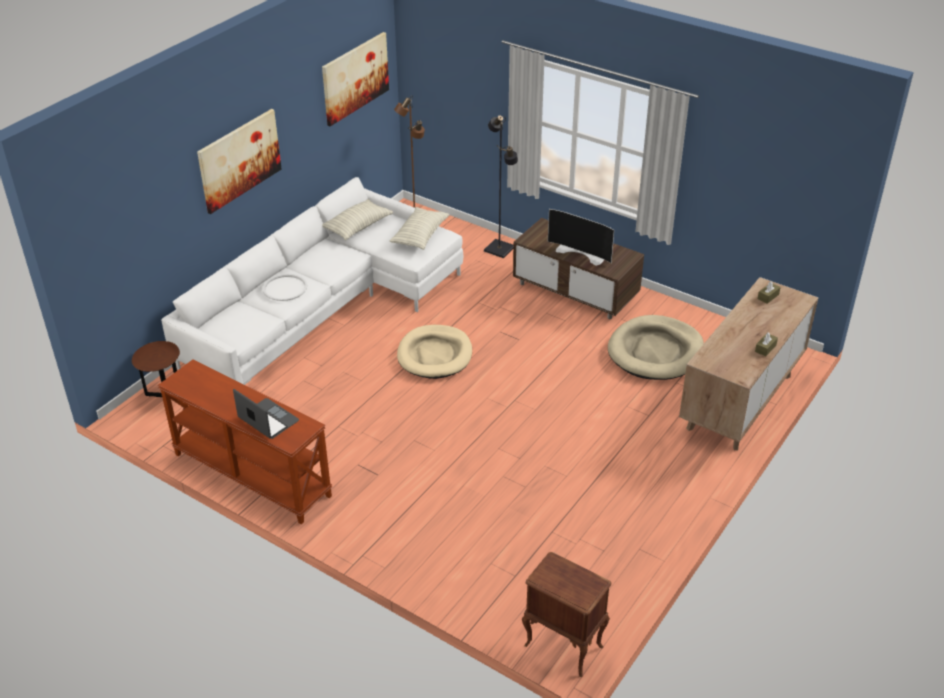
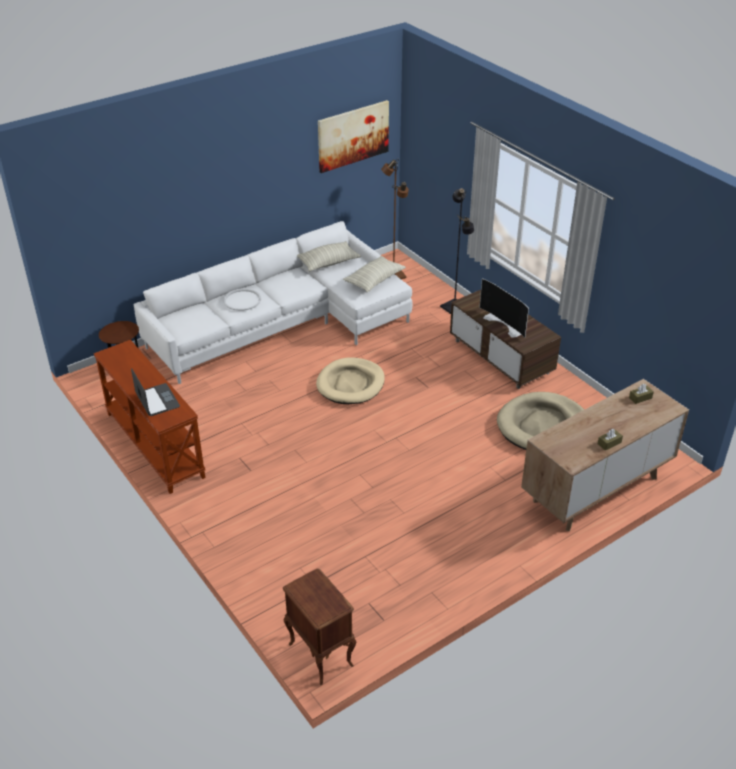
camera: 20 degrees right, 0 degrees up
(239, 160) = (224, 186): picture -> none

